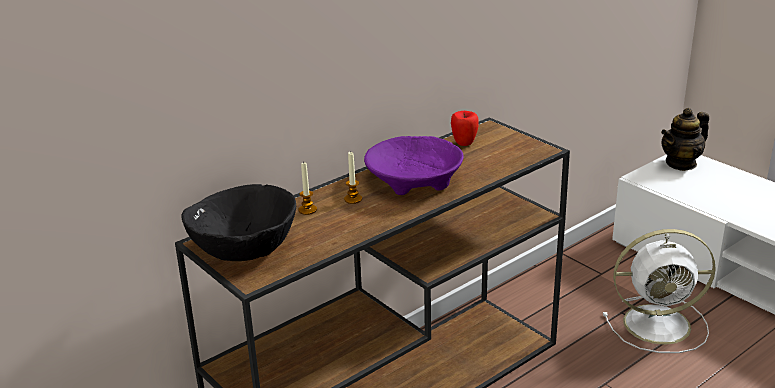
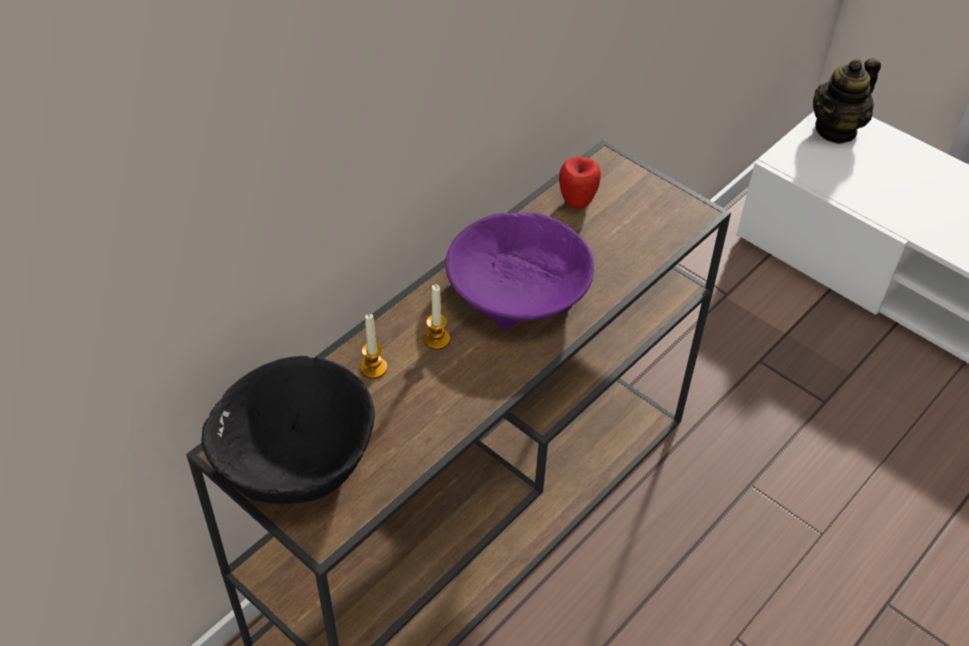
camera: 10 degrees left, 20 degrees up
(660, 324) = (811, 378): white fan -> none

